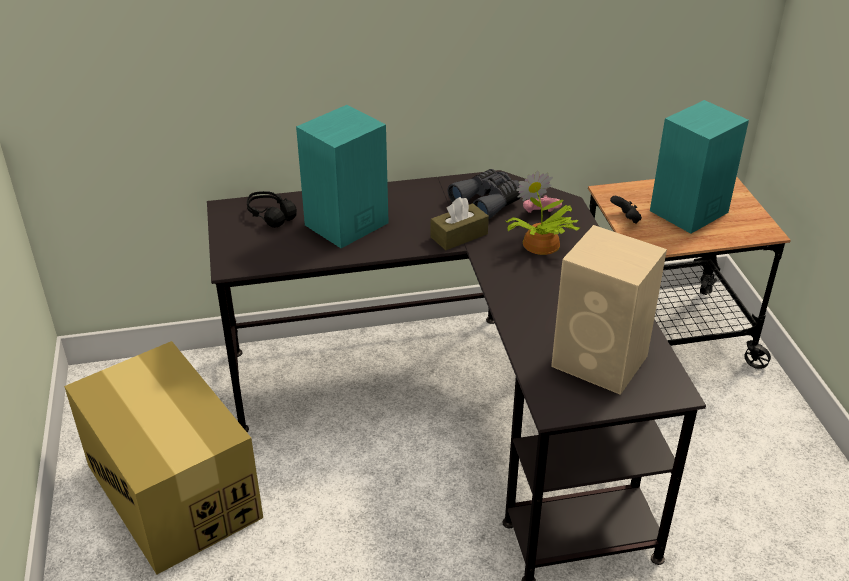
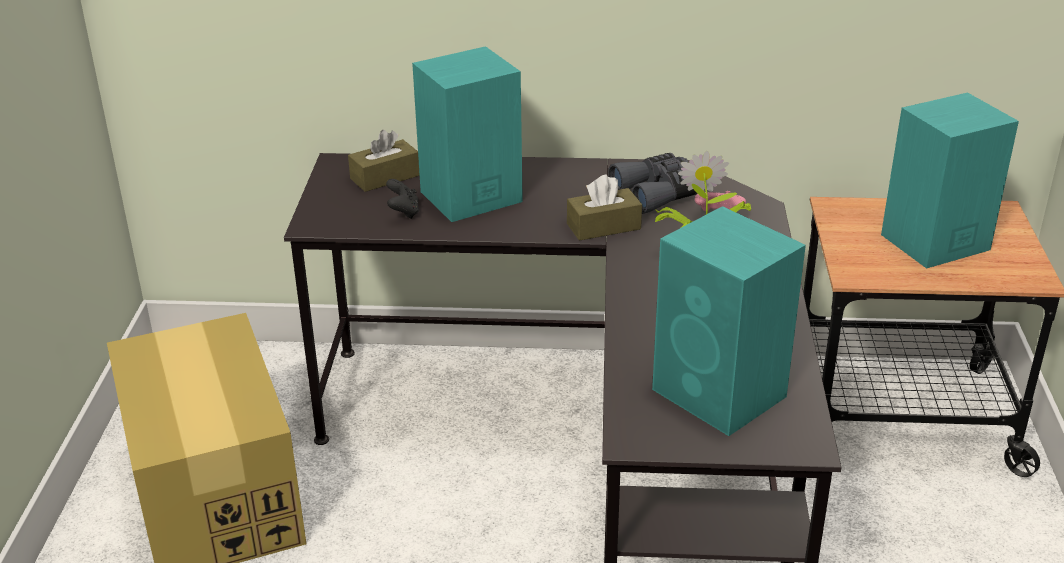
camera: 15 degrees right, 5 degrees down
(270, 216) = (385, 177): black headphones -> brown tissue box
(601, 362) = (721, 394): beige speaker -> turquoise speaker
(626, 219) = (844, 240): black game controller -> black game controller (403, 212)

